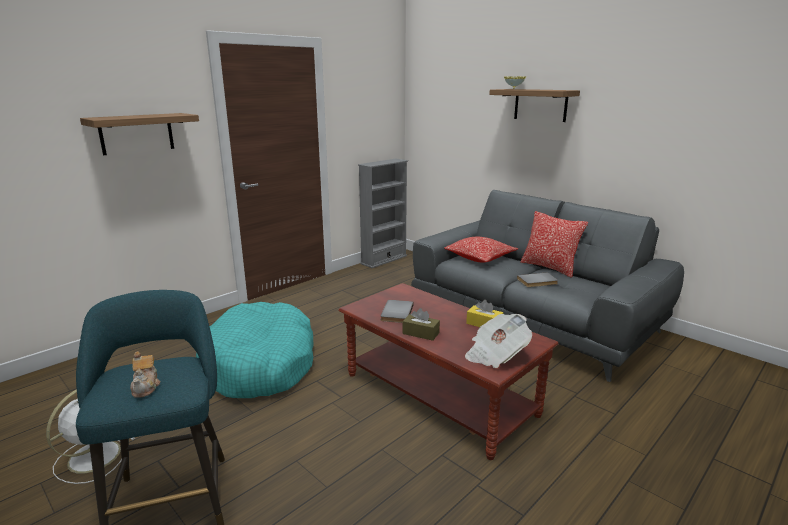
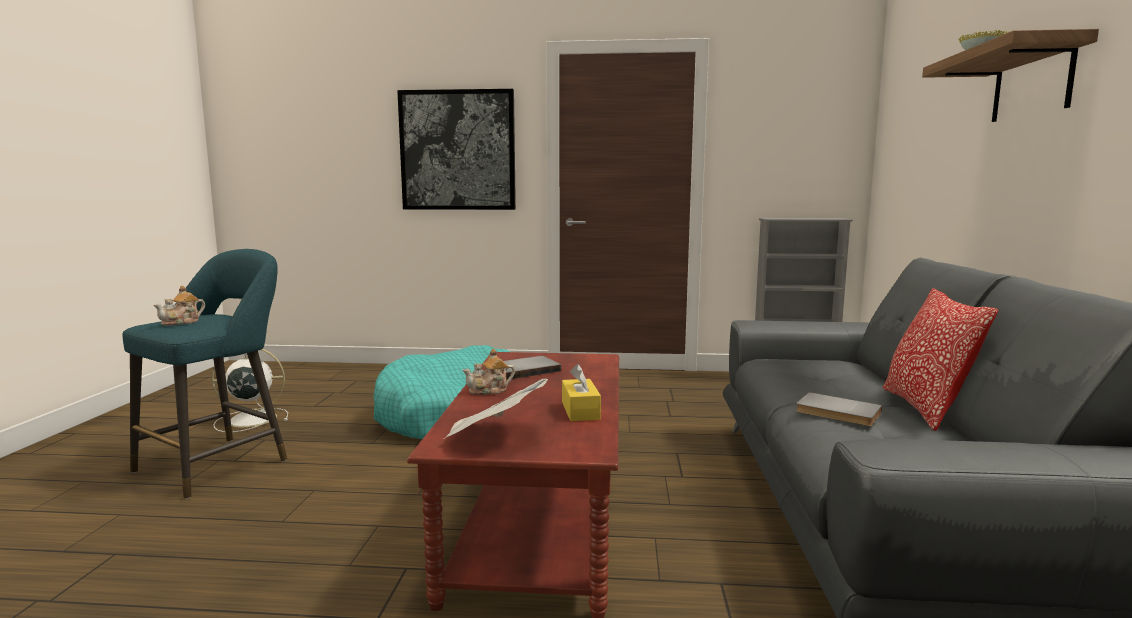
camera: 50 degrees right, 10 degrees down
(136, 133) = (458, 150): shelf -> picture
(420, 333) = (489, 390): brown tissue box -> teapot
(479, 257) = (823, 367): pillow -> none

